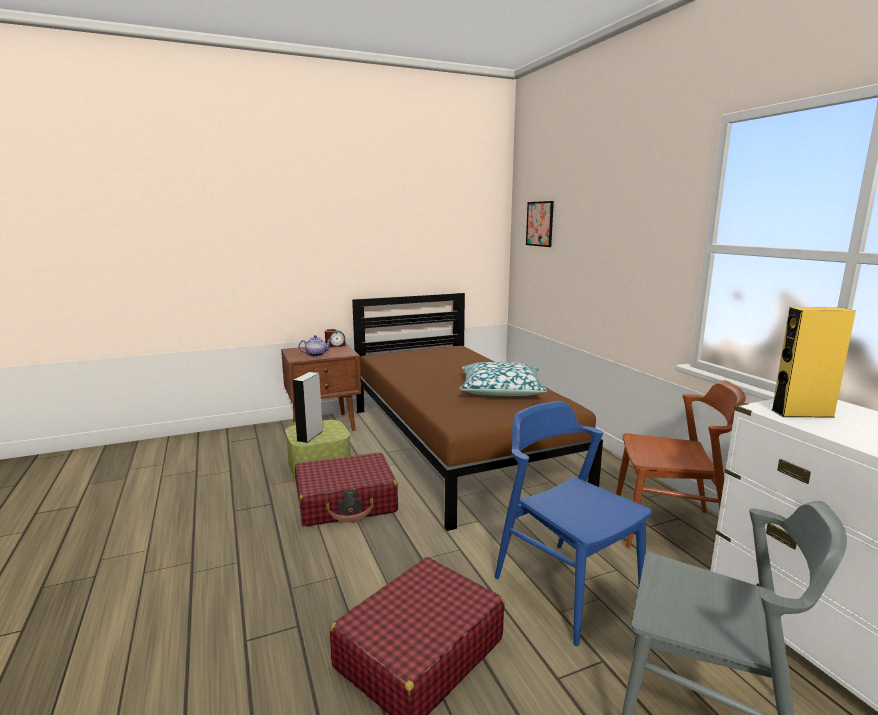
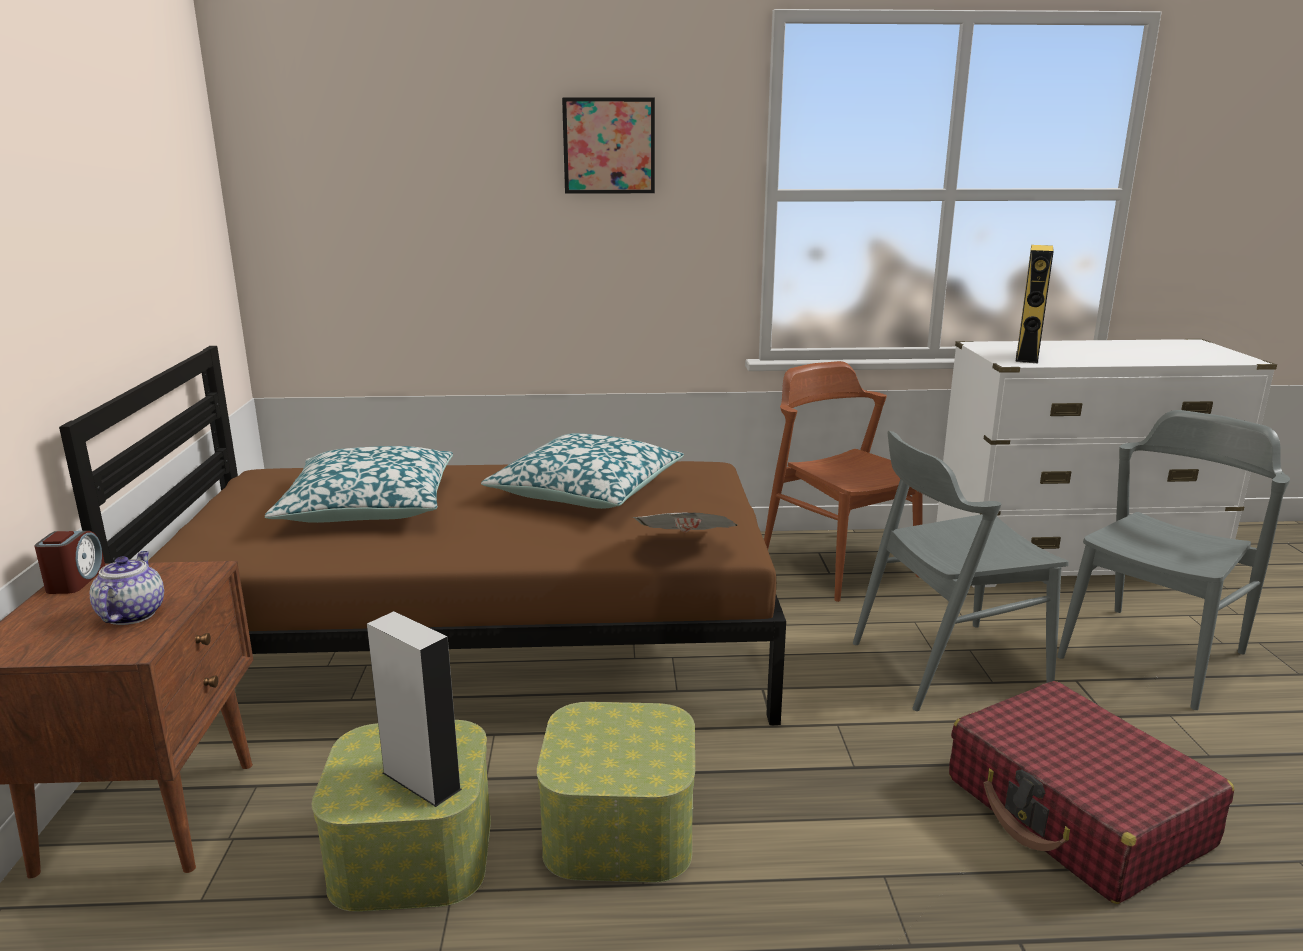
camera: 70 degrees left, 5 degrees up
(346, 502) = (619, 827): red suitcase -> storage box
(442, 364) = (369, 506): none -> pillow
(450, 416) = (685, 549): none -> newspaper
(540, 224) = (346, 168): picture -> picture (609, 146)
(566, 588) = (947, 664): blue chair -> grey chair
(669, 528) = (838, 565): brown chair -> brown chair turned 60 degrees counterclockwise

